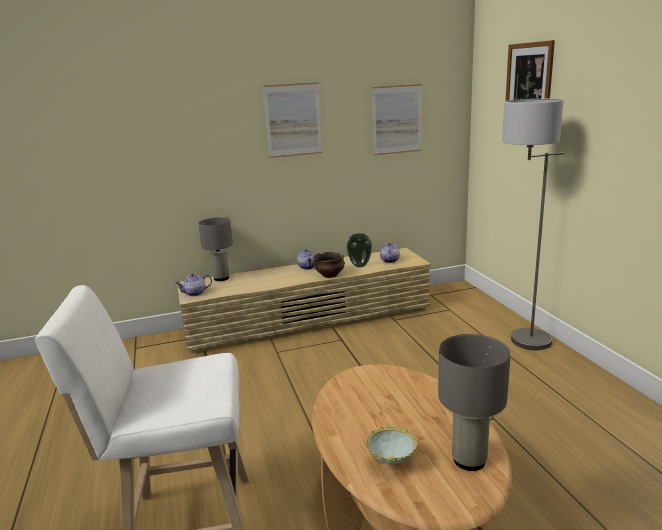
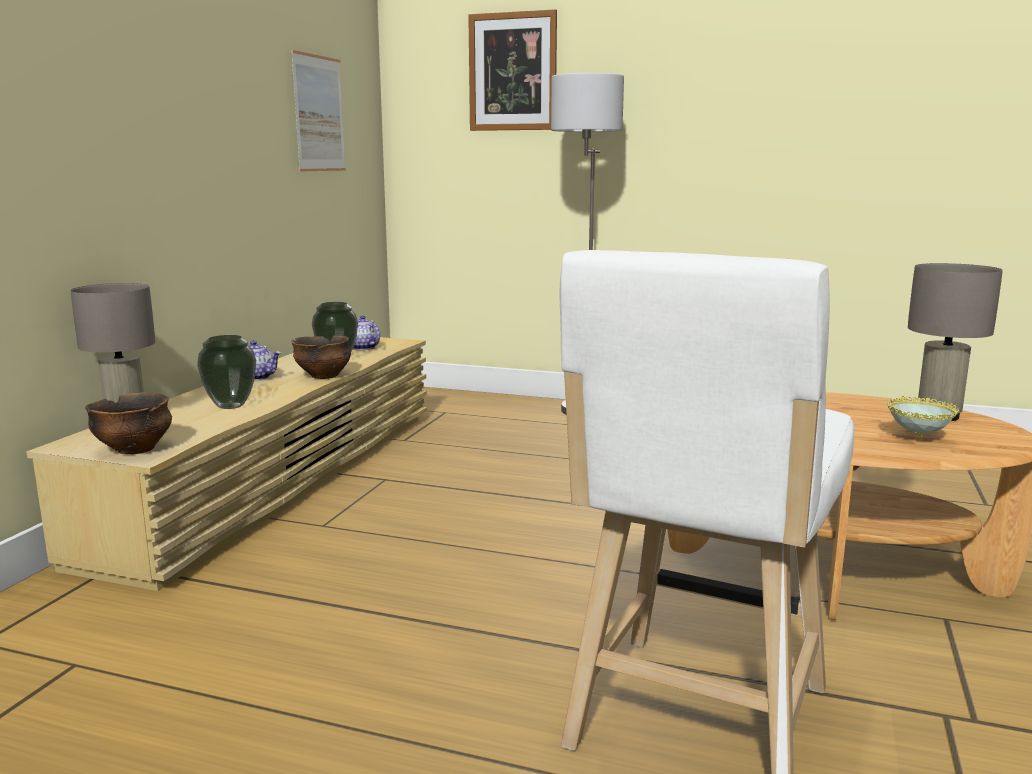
camera: 55 degrees left, 5 degrees down
(195, 293) = (134, 449): teapot -> bowl
(263, 282) = (231, 406): none -> vase
(293, 120) = (200, 87): picture -> none

